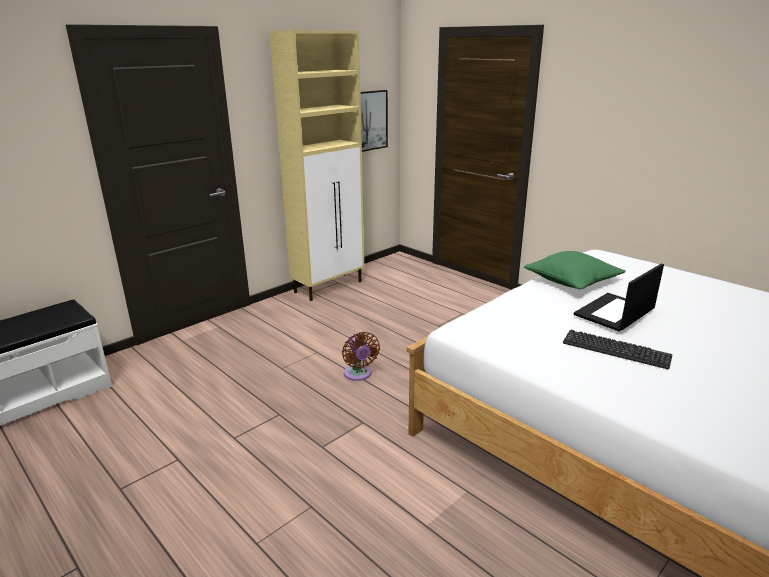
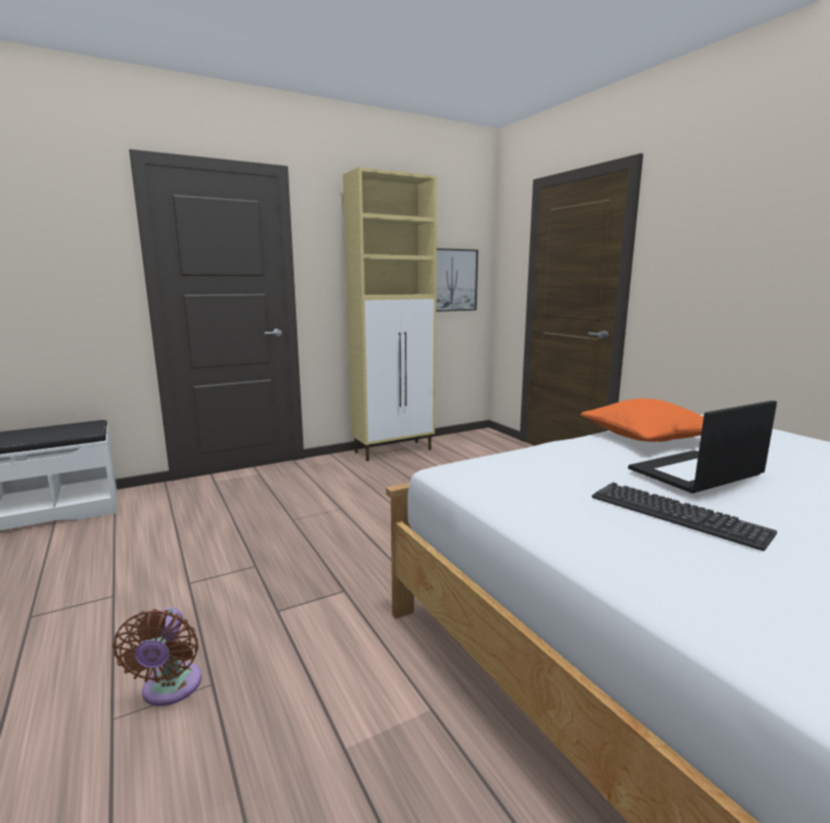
camera: 15 degrees right, 10 degrees down
(358, 374) = (372, 537): brown fan -> brown fan (170, 689)
(572, 281) = (648, 438): green pillow -> orange pillow

